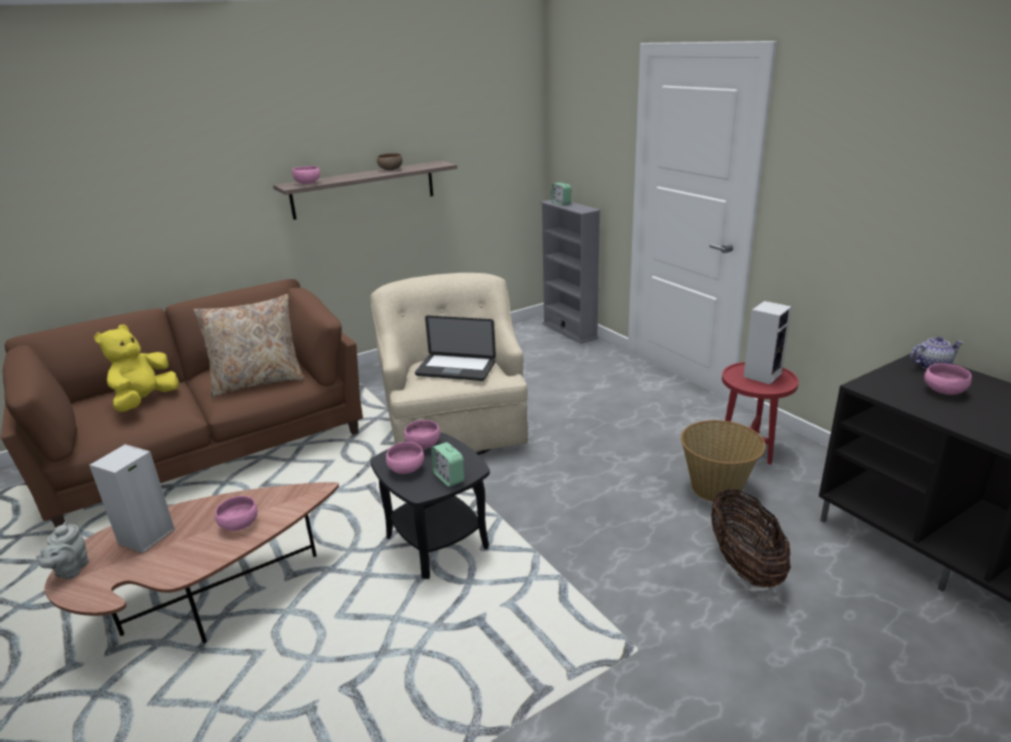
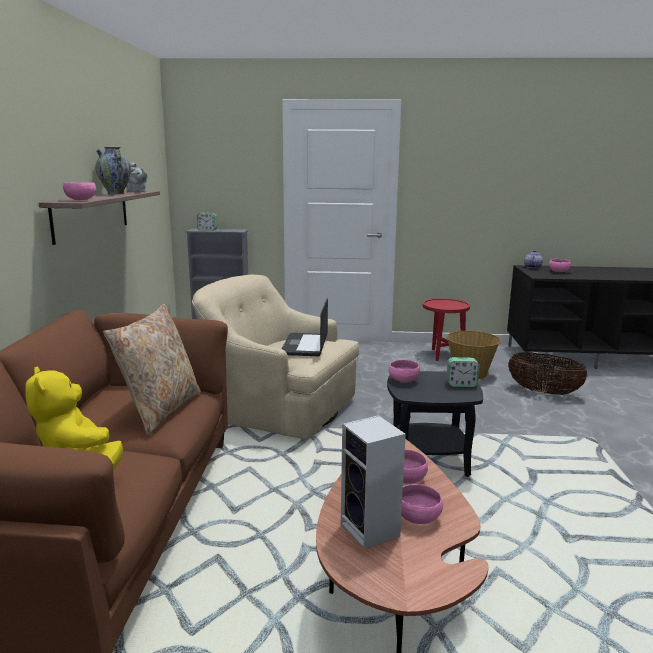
camera: 55 degrees left, 10 degrees down
(70, 570) = (385, 587): grey teapot -> grey teapot (137, 192)
(390, 170) = (115, 193): brown bowl -> vase
(407, 469) = (432, 392): pink bowl -> pink bowl (419, 518)
(456, 369) = (305, 345): laptop -> laptop turned 135 degrees clockwise
(762, 374) = (443, 303): speaker -> none

